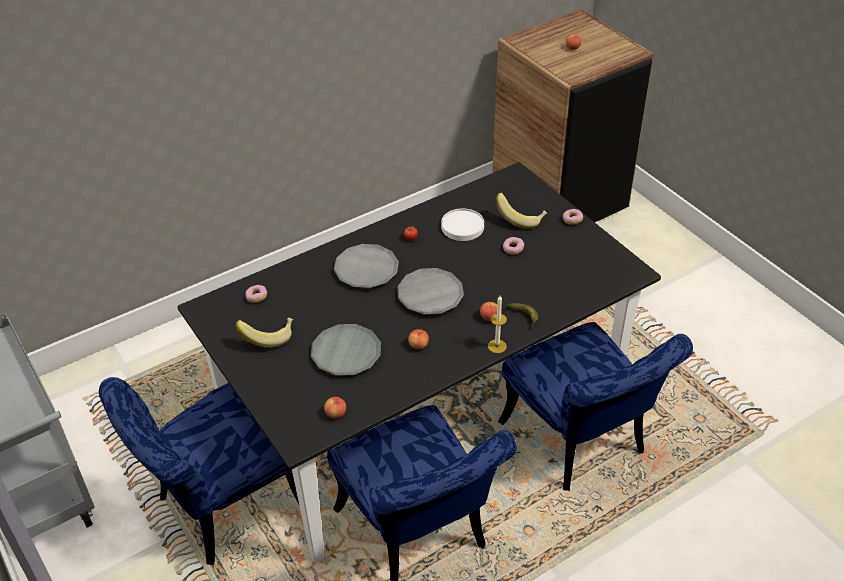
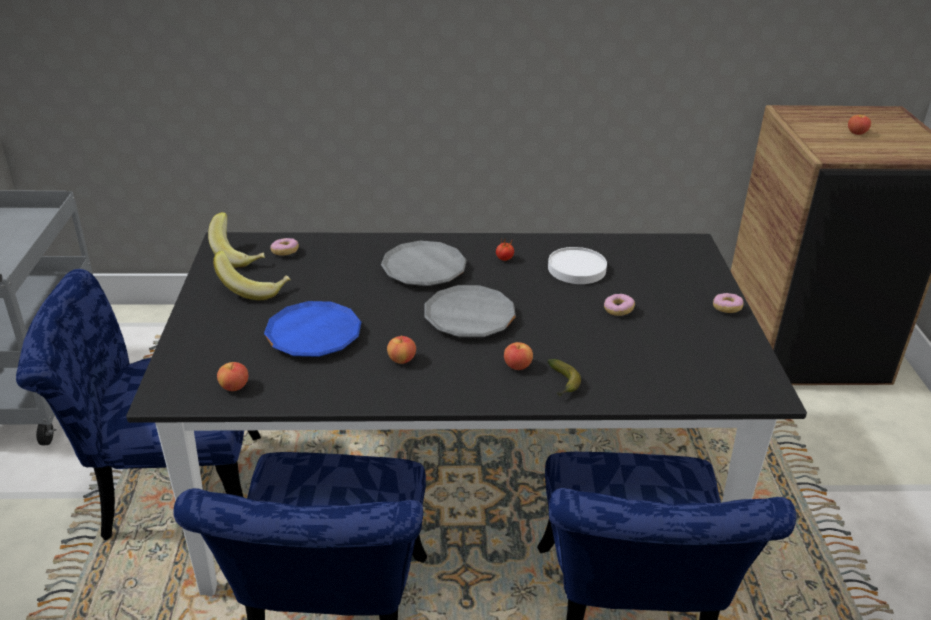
camera: 30 degrees right, 10 degrees down
(346, 353) = (313, 335): grey plate -> blue plate
(497, 346) = (495, 399): candle -> none
(520, 219) = (658, 285): banana -> banana (239, 256)

